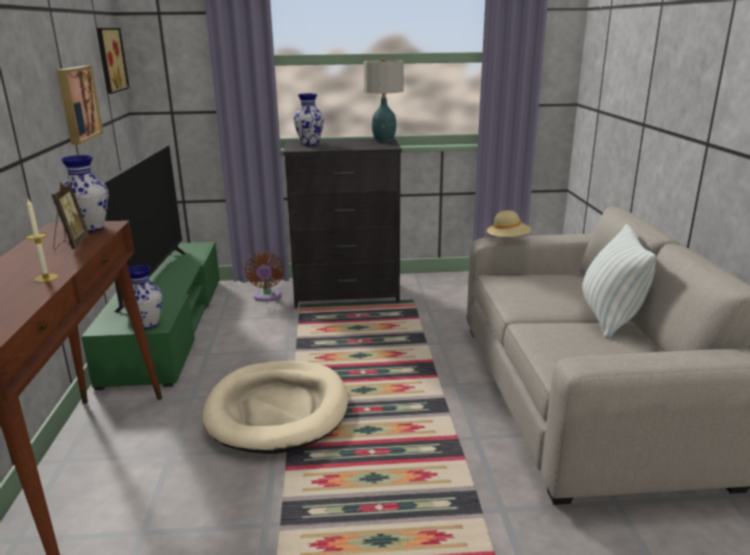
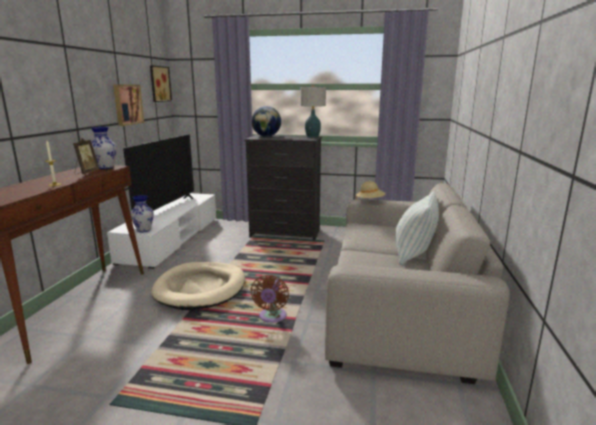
camera: 15 degrees right, 5 degrees down
(167, 327) = (171, 239): green tv stand -> white tv stand
(267, 297) = (237, 230): brown fan -> brown fan (272, 318)
(310, 143) = (266, 136): vase -> globe

